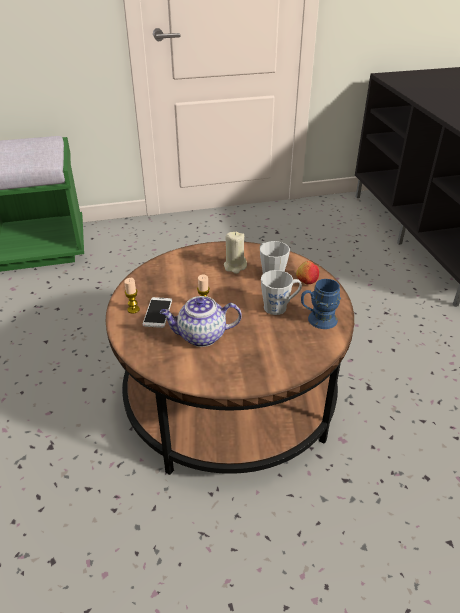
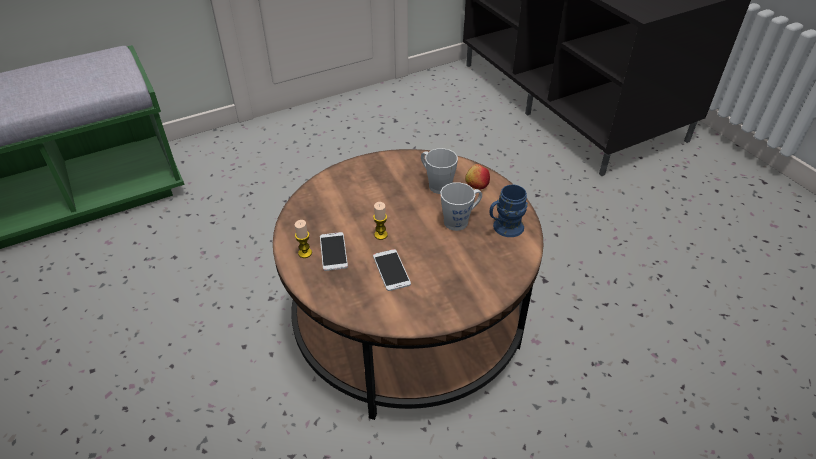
camera: 15 degrees left, 5 degrees up
(201, 336) = (391, 270): teapot -> phone
(235, 266) = (395, 181): beige candle -> none

